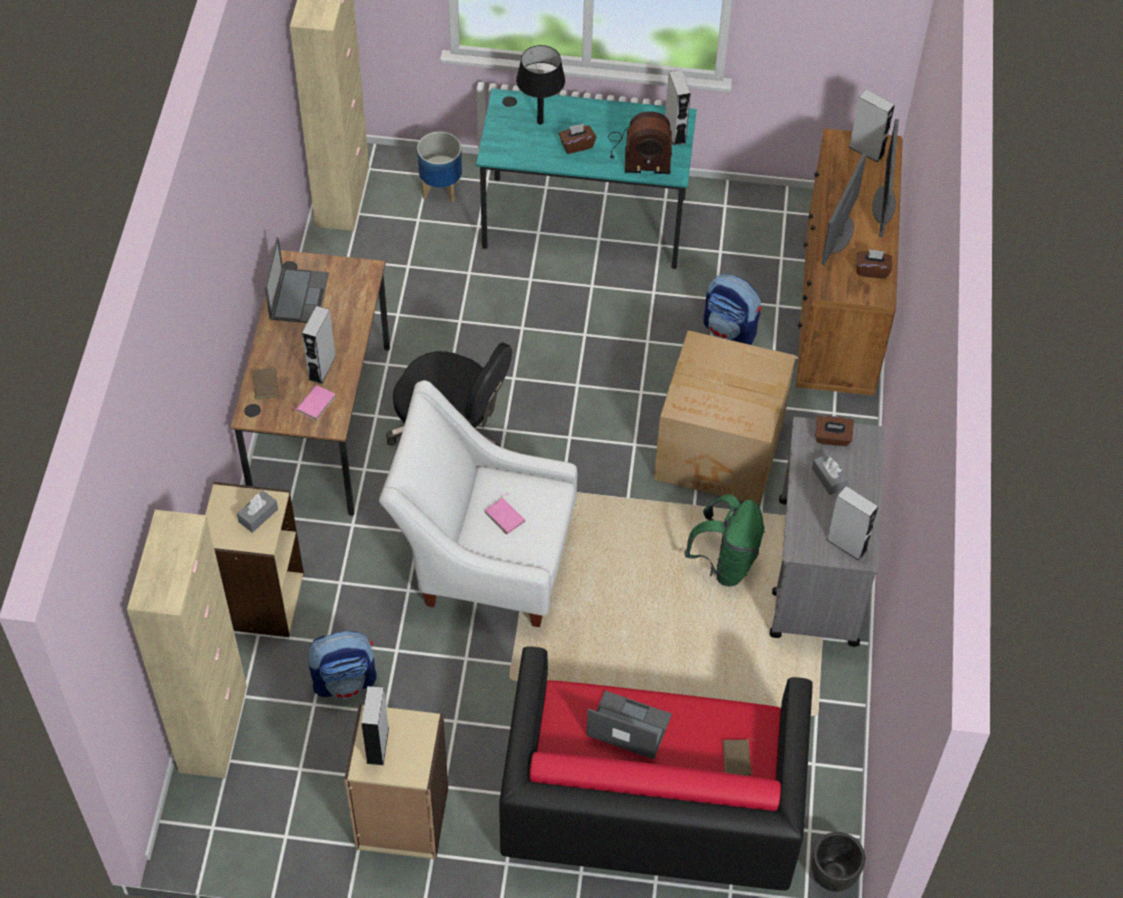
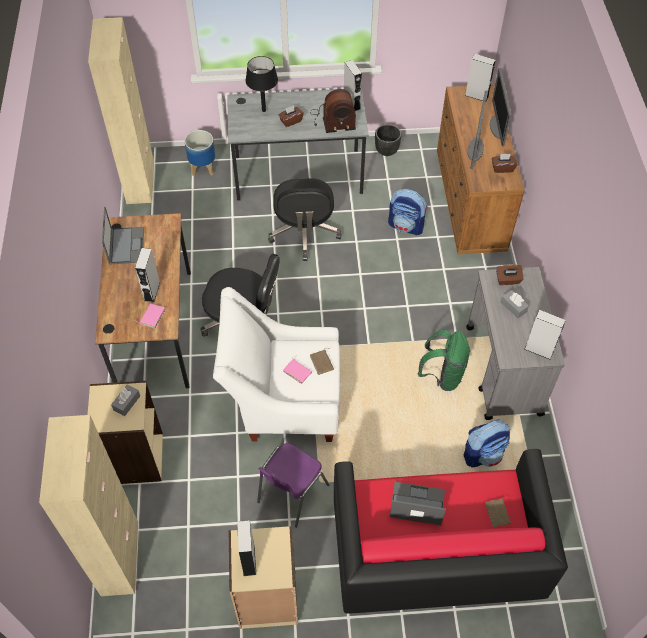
camera: 10 degrees left, 0 degrees up
(267, 384) = (115, 309): brown book -> brown book (322, 362)
(345, 681) = (206, 505): backpack -> backpack (483, 453)
(465, 688) = (291, 494): none -> purple chair
(572, 315) = (304, 232): none -> black office chair
(584, 222) = (298, 174): turquoise desk -> grey desk
(720, 451) = (420, 303): cardboard box -> none
(832, 875) = (572, 579): black planter -> black planter (386, 151)

